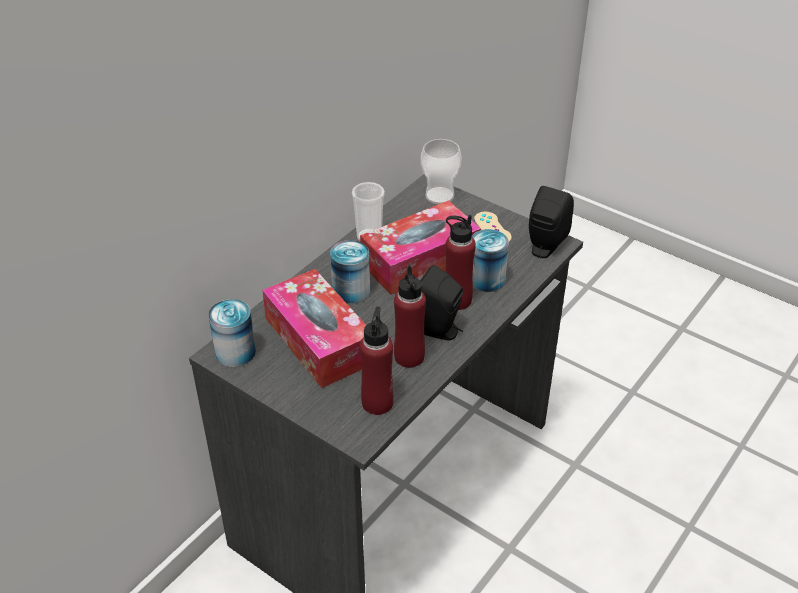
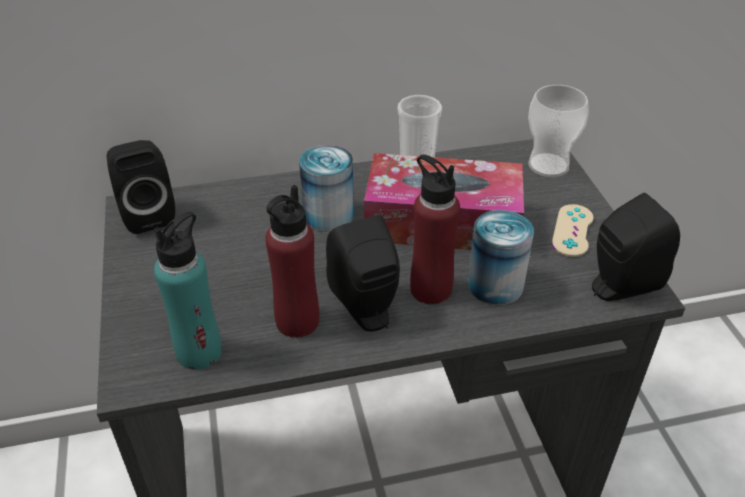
camera: 40 degrees right, 0 degrees up
(235, 352) = (146, 214): can -> black speaker
(319, 340) = (232, 247): tissue box -> none
(377, 403) = (199, 352): red bottle -> turquoise bottle

